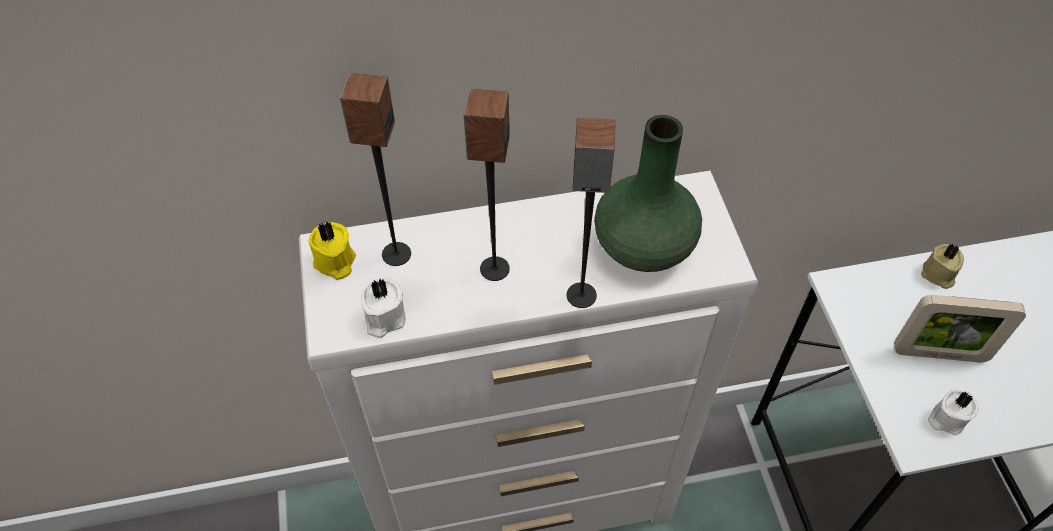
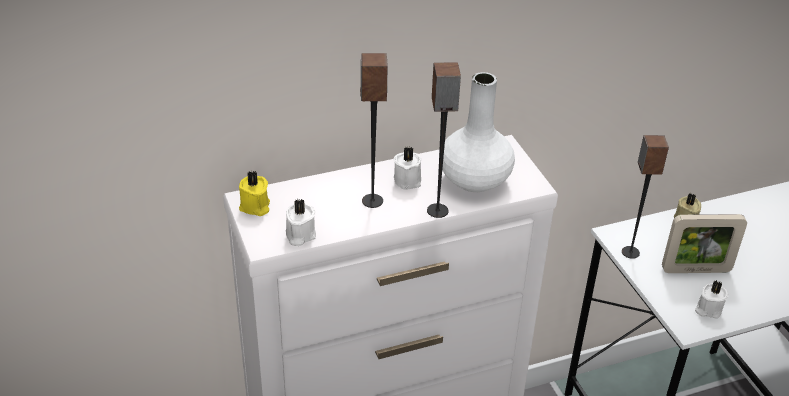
camera: 10 degrees left, 15 degrees down
(395, 254) = (298, 198): speaker -> speaker (630, 252)
(551, 237) = (408, 180): none -> white candle
(645, 246) = (475, 180): green vase -> white vase

